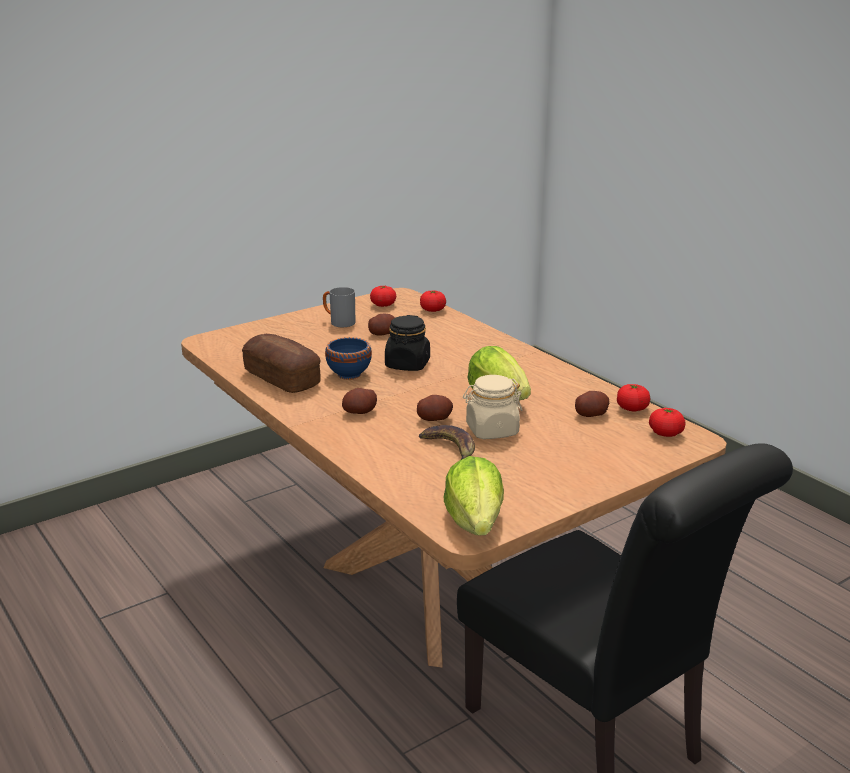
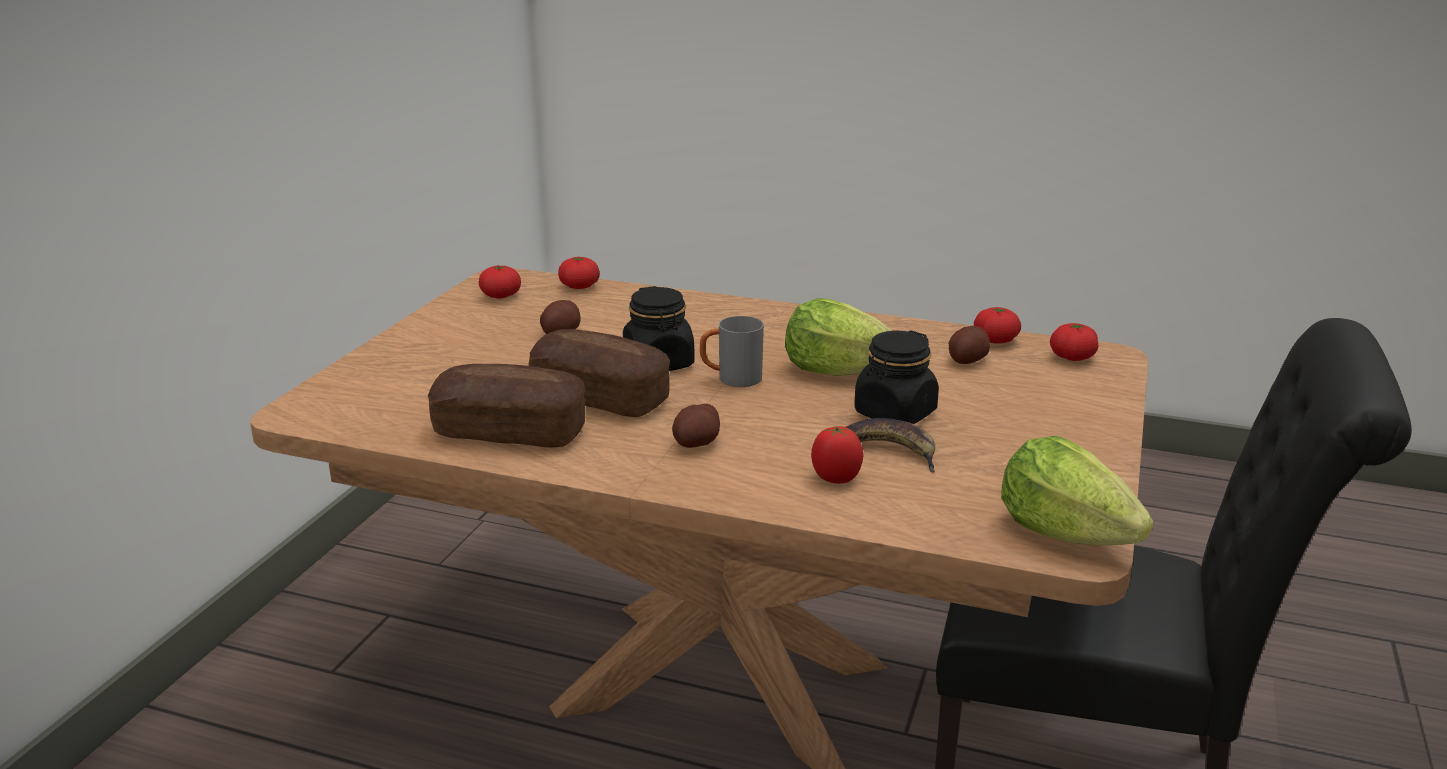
camera: 35 degrees left, 0 degrees up
(338, 322) = (472, 333): grey mug -> grey mug (731, 379)
(349, 374) = (600, 397): blue bowl -> bread
(400, 452) = (835, 478): none -> tomato
(434, 419) = (805, 421): potato -> none
(491, 430) = (895, 413): beige jar -> black jar

